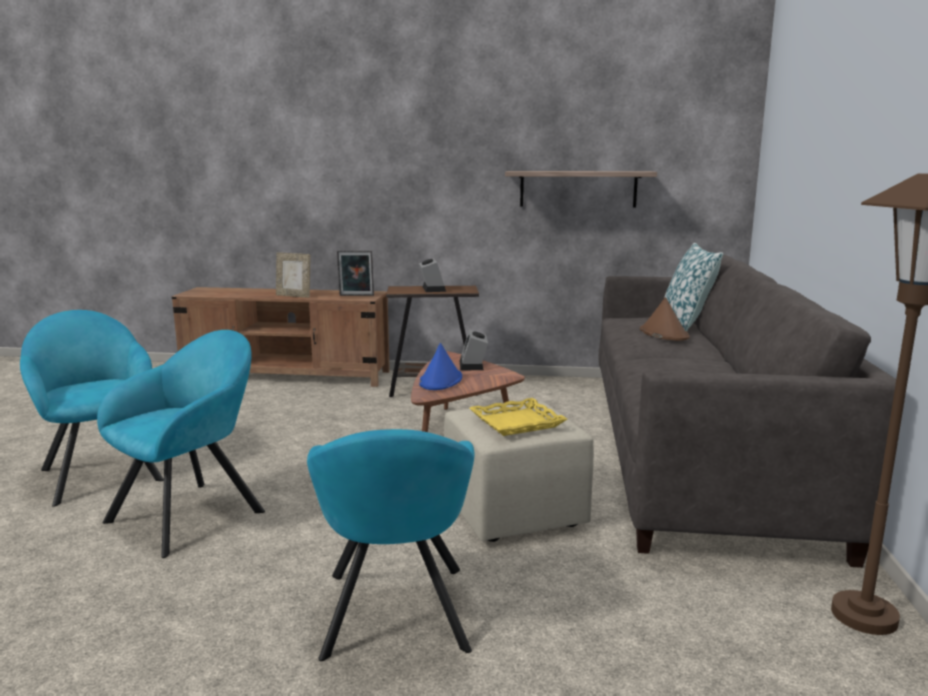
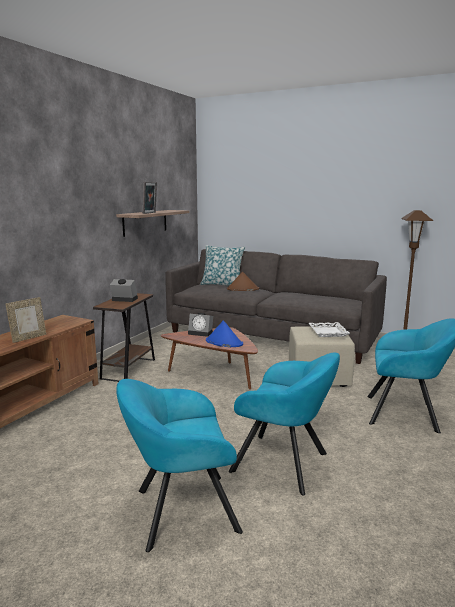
camera: 70 degrees left, 0 degrees up
(193, 513) = (284, 464): turquoise armchair -> turquoise armchair turned 150 degrees clockwise
(356, 295) = (65, 322): picture frame -> picture frame (150, 213)
(517, 423) = (328, 332): yellow tray -> white tray

